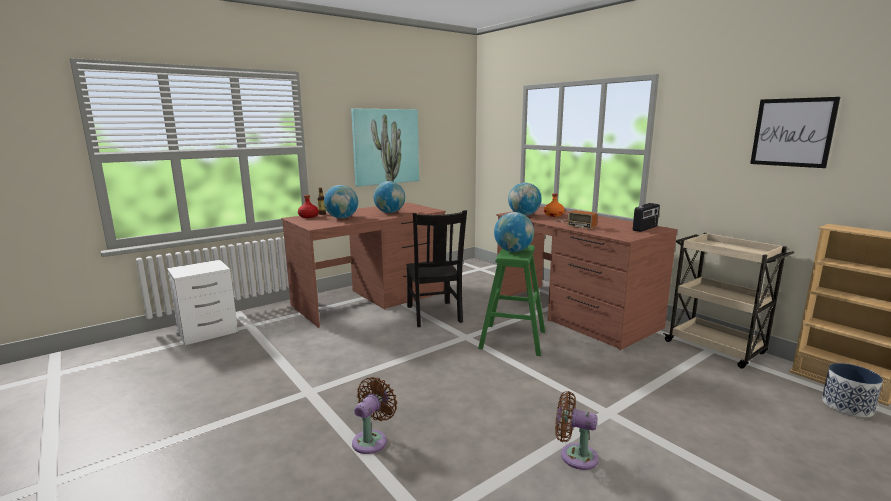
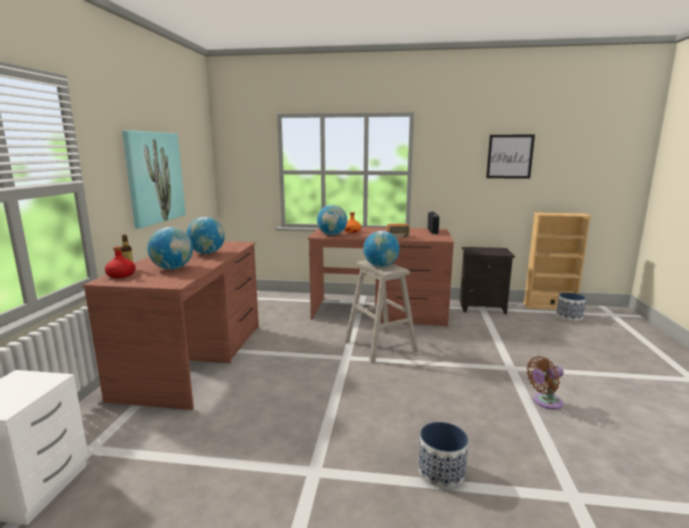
camera: 45 degrees left, 0 degrees up
(372, 440) = (441, 472): brown fan -> planter
(434, 315) = (286, 350): black chair -> none
(512, 339) = (380, 345): green stool -> beige stool
(716, 348) = (482, 307): beige cart -> black nightstand

